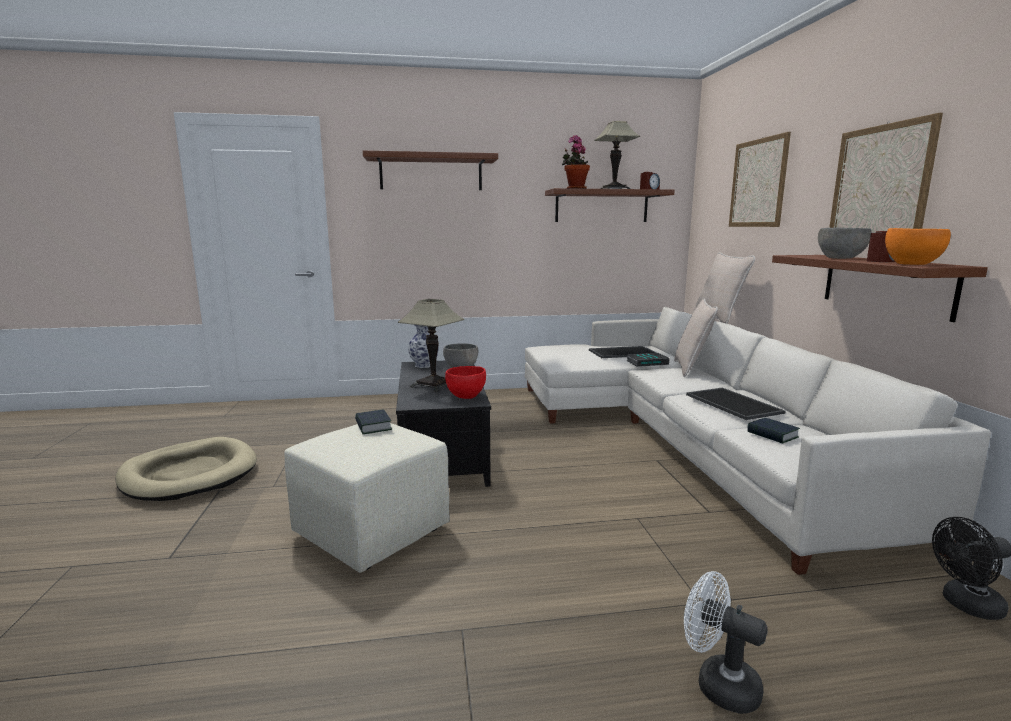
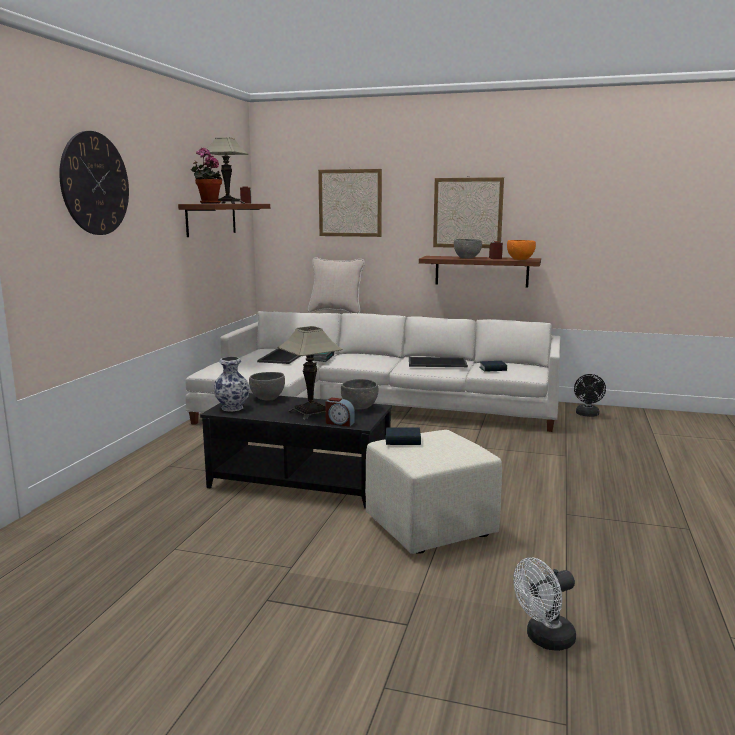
camera: 65 degrees left, 0 degrees up
(189, 474) = (191, 622): beige dog bed -> none
(410, 397) = (339, 423): none -> alarm clock
(431, 173) = (95, 183): brown shelf -> wall clock
(466, 396) = (359, 407): red bowl -> grey bowl
(691, 369) = (350, 354): beige pillow -> none
(718, 683) = (624, 468): white fan -> white fan (544, 639)

